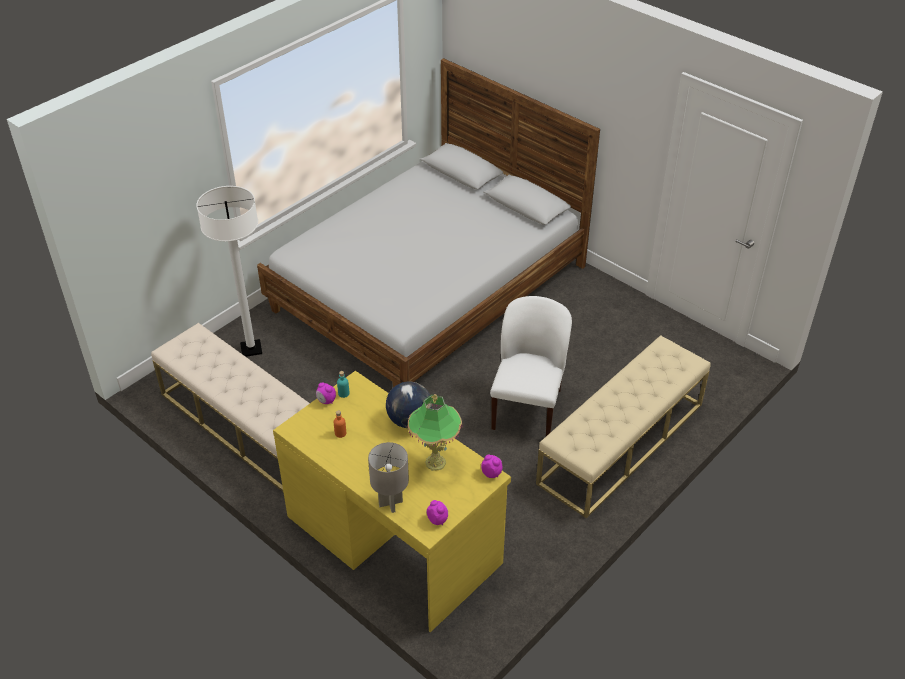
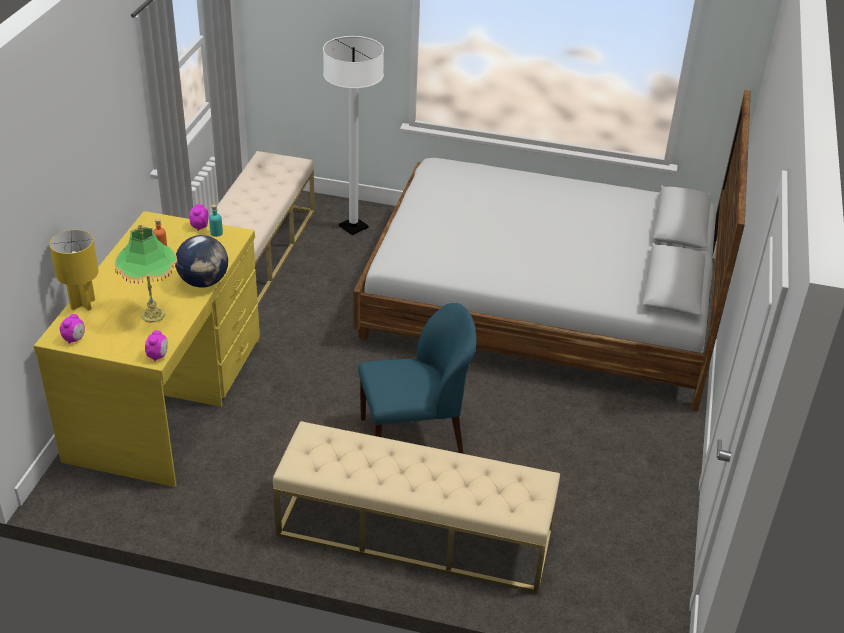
camera: 60 degrees right, 5 degrees down
(391, 503) = (82, 304): grey table lamp -> yellow table lamp
(527, 408) = (413, 436): white chair -> blue chair

